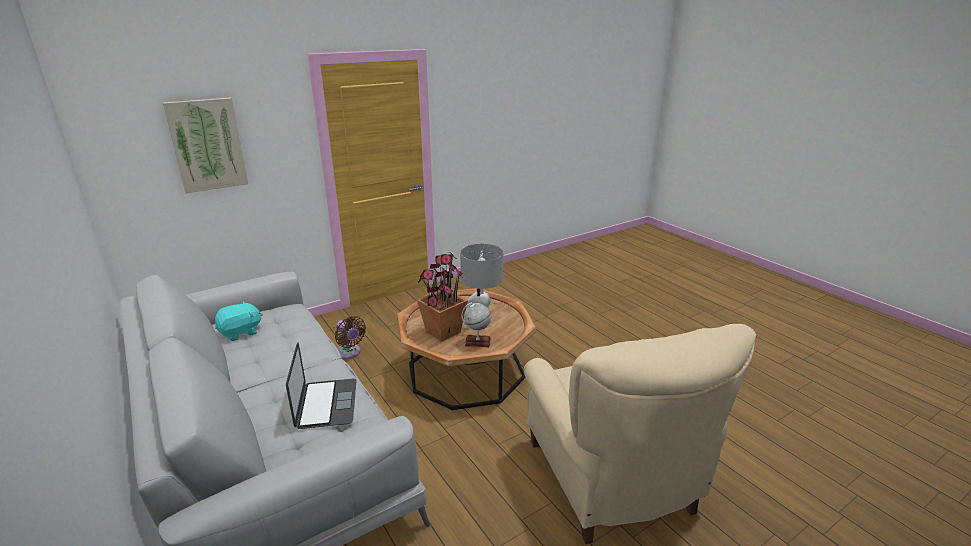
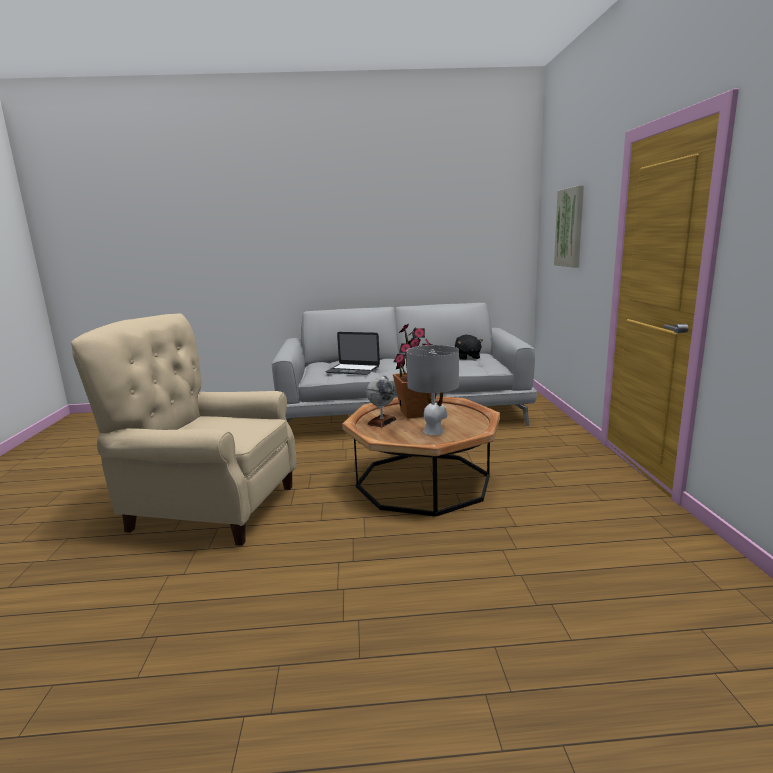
camera: 120 degrees right, 10 degrees down
(241, 332) = (467, 357): turquoise plush toy -> black plush toy
(349, 353) = (501, 439): brown fan -> none

